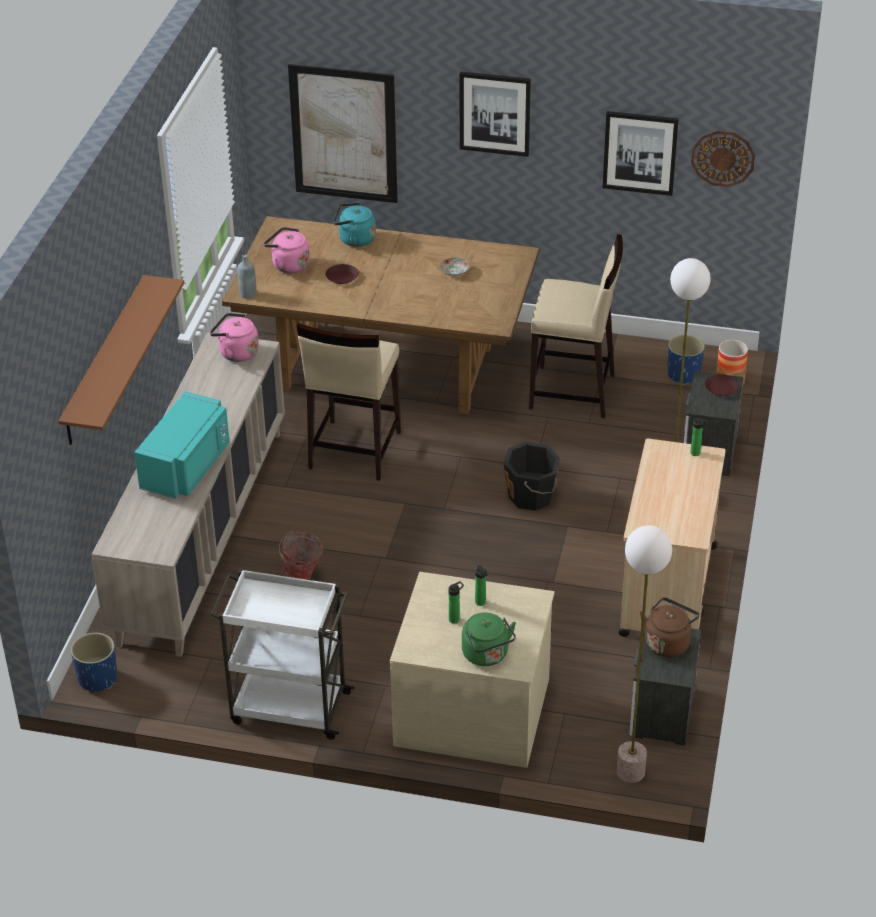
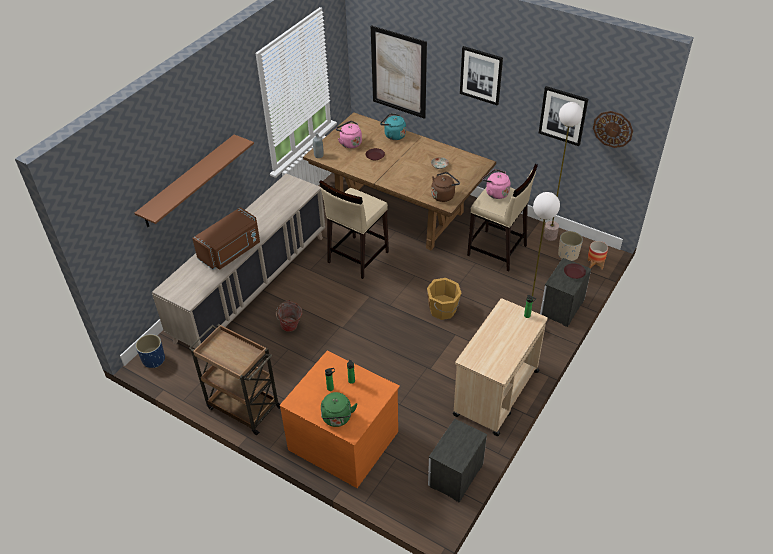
camera: 20 degrees right, 5 degrees up
(187, 467) = (231, 251): turquoise microwave -> brown microwave
(236, 352) = (294, 188): pink kettle -> pink kettle (495, 193)
(288, 707) = (243, 407): white cart -> brown cart
(473, 709) = (344, 439): beige dresser -> orange dresser
(531, 496) = (443, 310): black bucket -> orange bucket
(630, 772) = (417, 510): floor lamp -> floor lamp (550, 236)
(668, 642) = (461, 437): brown kettle -> brown kettle (444, 195)
(683, 375) = (568, 255): blue planter -> beige planter

